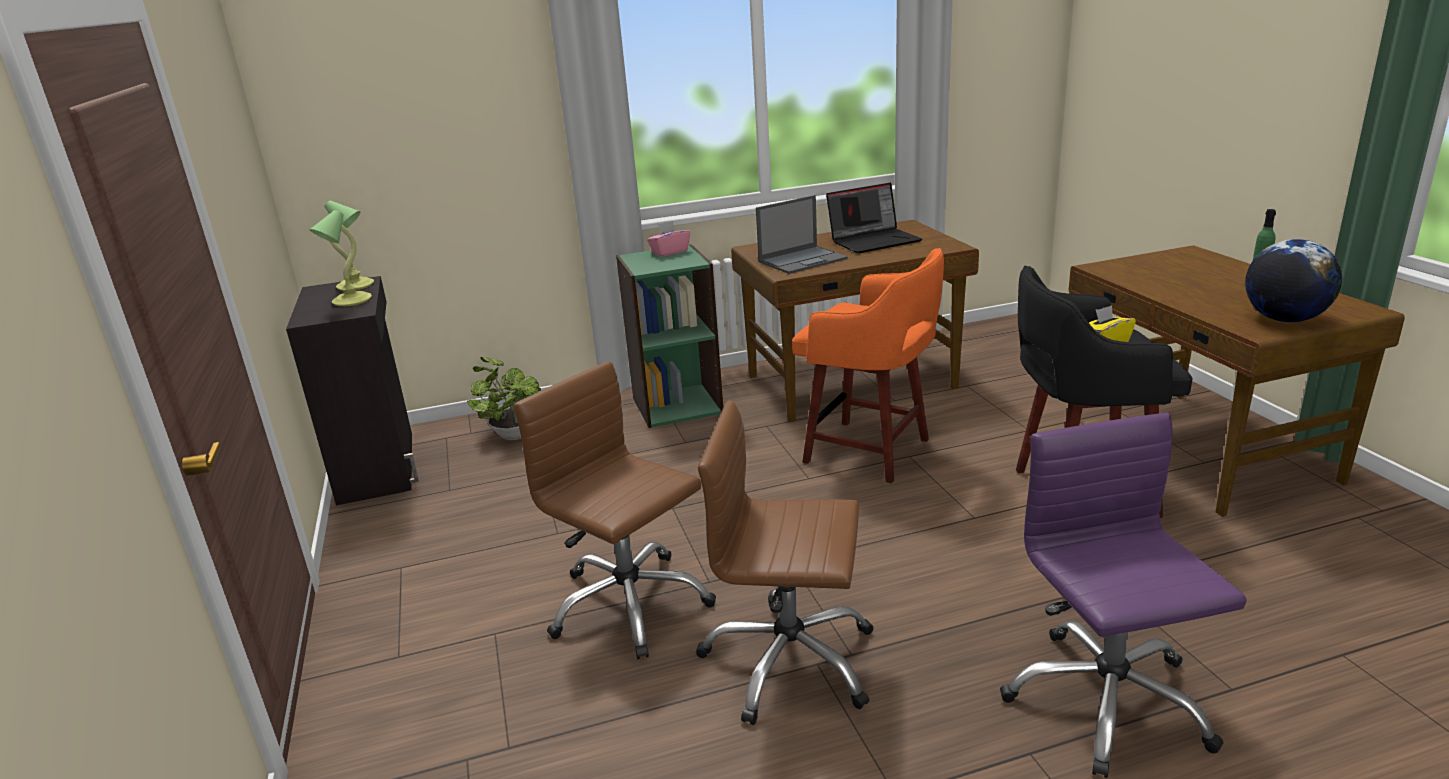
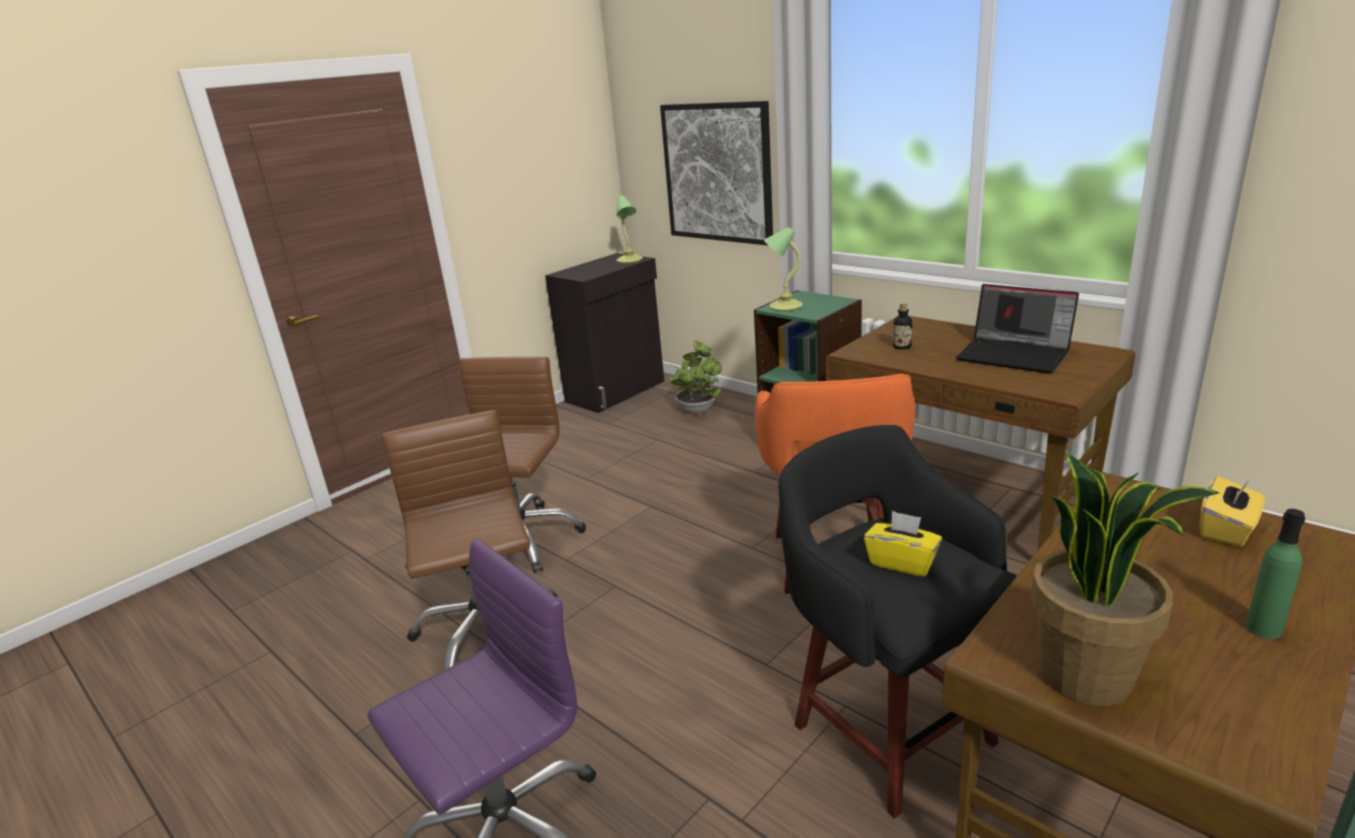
camera: 60 degrees right, 0 degrees up
(350, 301) = (601, 269): table lamp -> table lamp (784, 306)
(458, 151) = (717, 173): none -> picture
(669, 252) = (828, 300): pink tissue box -> none
(803, 260) = (902, 347): laptop -> bottle
(1162, 262) = (1227, 530): none -> yellow tissue box
(1284, 319) = (1087, 675): globe -> potted plant

